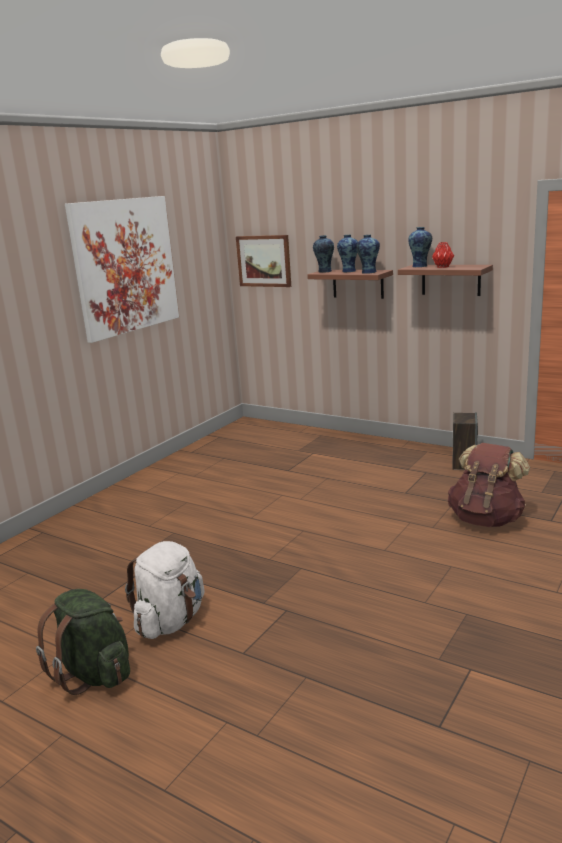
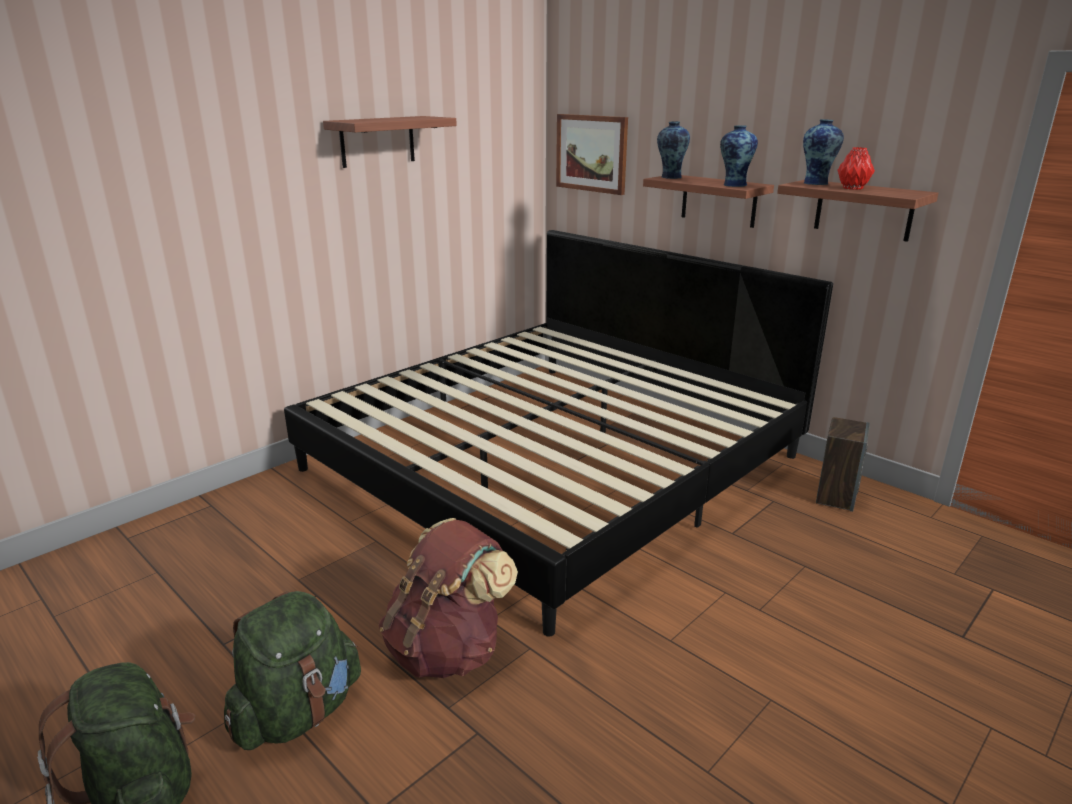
camera: 10 degrees right, 5 degrees up
(125, 266) = (377, 141): picture -> shelf
(171, 621) = (298, 713): white backpack -> green backpack
(274, 472) = (552, 462): none -> bed
(348, 271) = (706, 180): vase -> none
(486, 519) = (851, 611): brown backpack -> brown backpack (448, 649)

